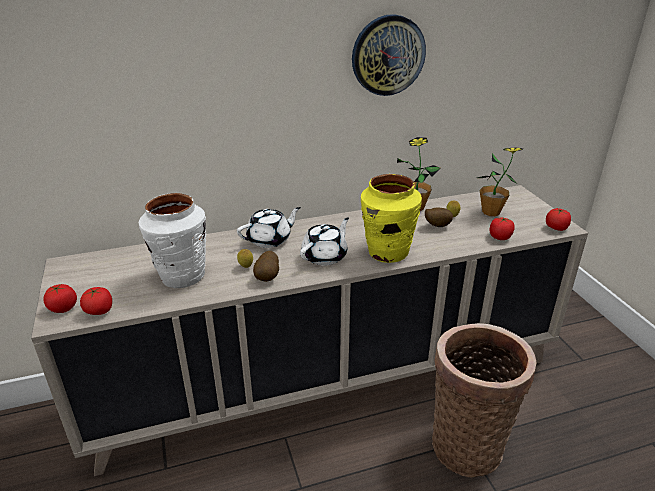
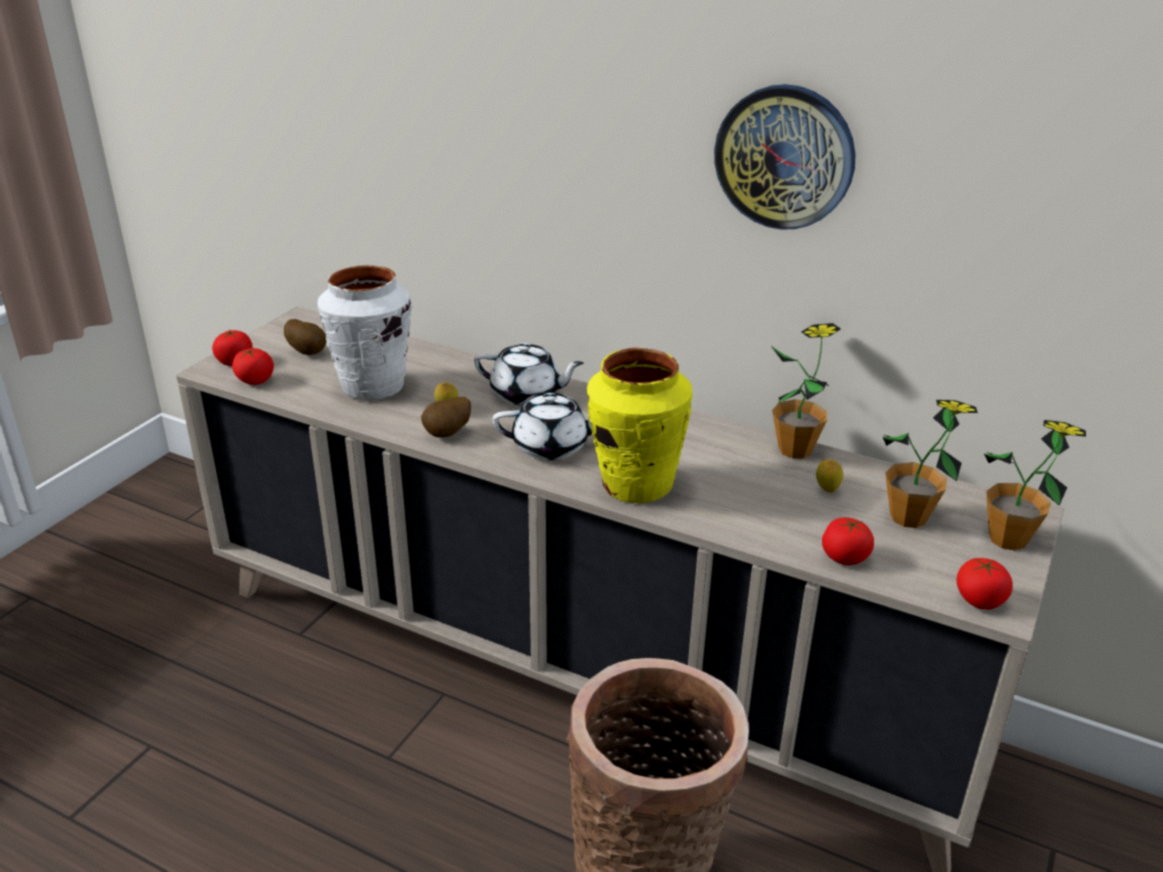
camera: 45 degrees right, 0 degrees up
(436, 226) = (775, 489): potato -> potato (308, 352)
(527, 203) = (1008, 539): none -> potted plant

